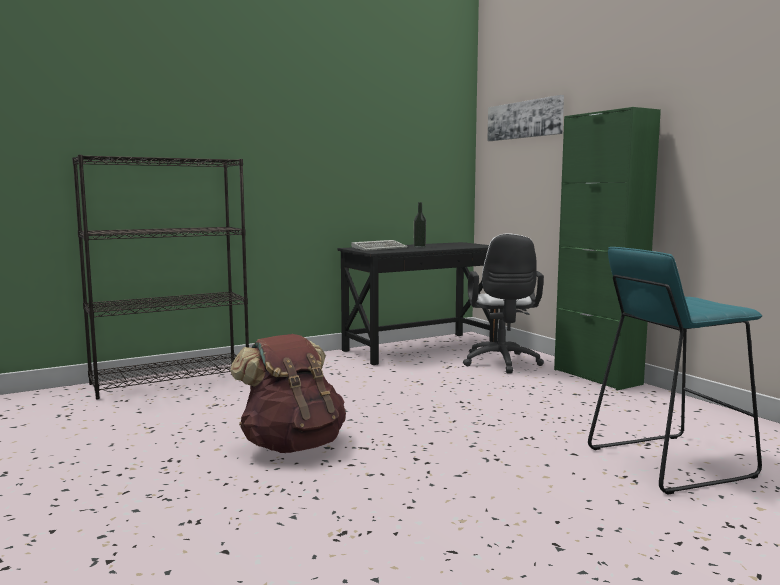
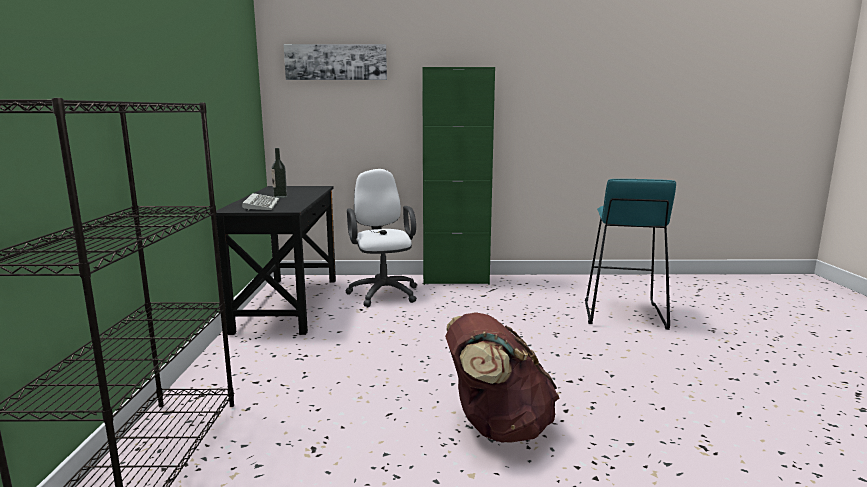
camera: 60 degrees left, 5 degrees up
(501, 363) = (383, 292): white office chair -> white office chair turned 135 degrees counterclockwise

